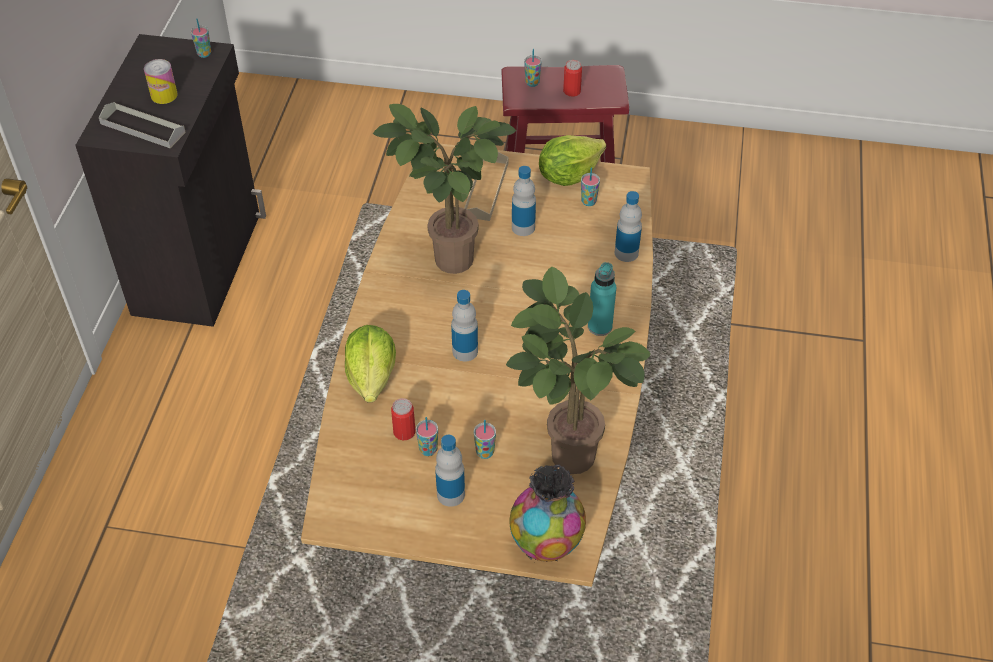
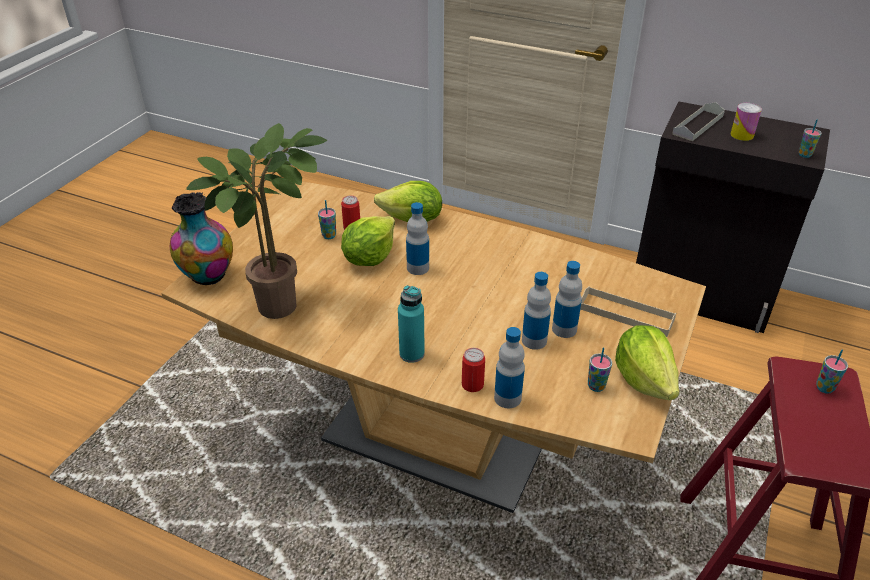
camera: 105 degrees right, 10 degrees down
(449, 264) = (525, 275): potted plant -> none
(451, 494) = (283, 240): bottle -> bottle (534, 340)
(459, 398) = (369, 257): none -> lettuce
(485, 452) = (310, 261): cup -> none
(571, 91) = (812, 422): can -> can (472, 385)

